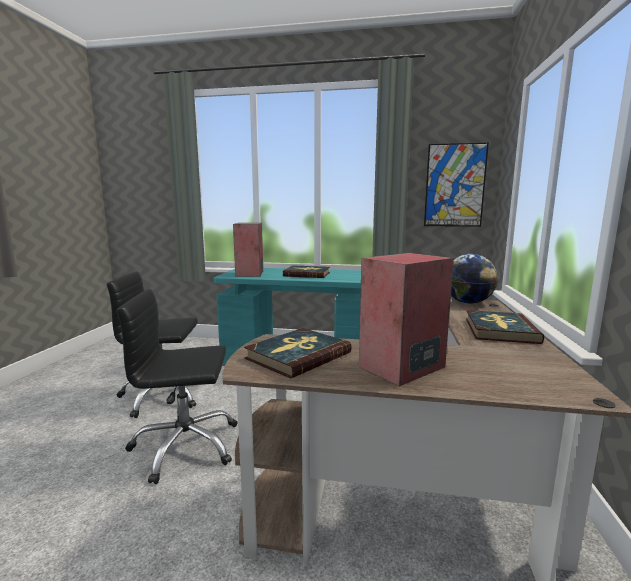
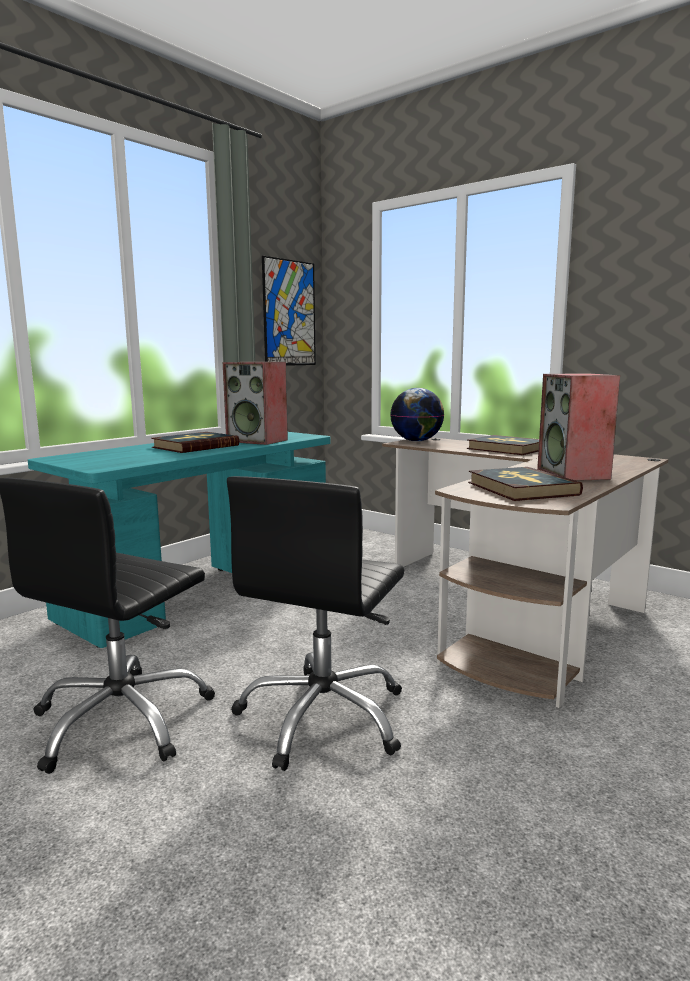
camera: 60 degrees left, 0 degrees up
(250, 274) = (116, 459): speaker -> speaker (258, 440)

